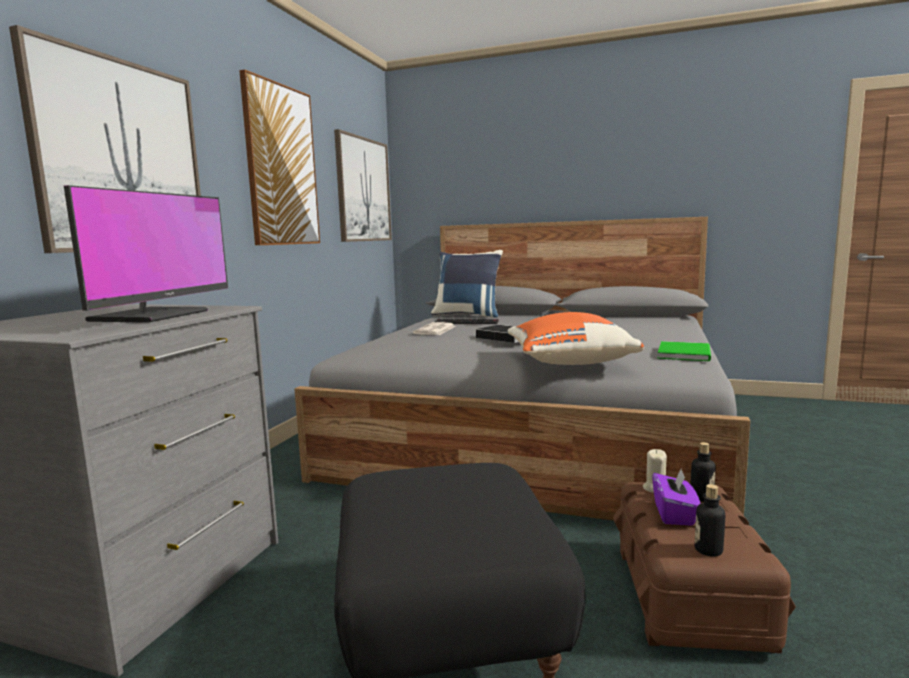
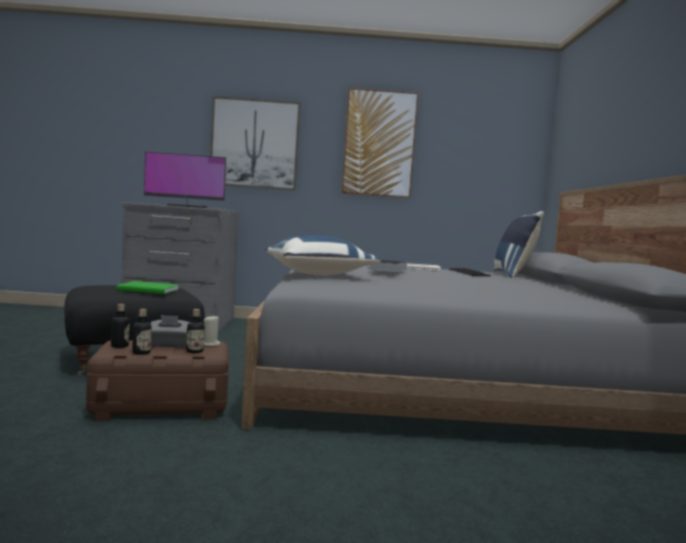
camera: 70 degrees right, 5 degrees down
(363, 190) = (493, 160): picture -> none
(568, 362) = (318, 274): orange pillow -> blue pillow
(674, 514) = (169, 345): purple tissue box -> grey tissue box
(686, 353) = (379, 290): green book -> green book (149, 290)
(735, 532) = (141, 353): none -> bottle

